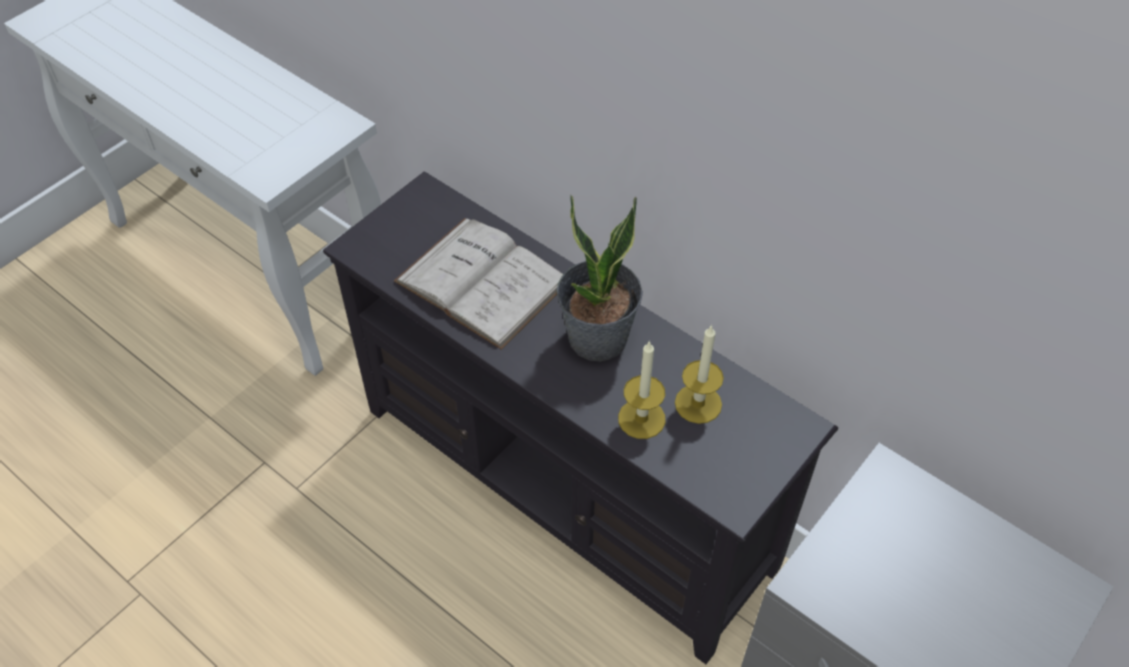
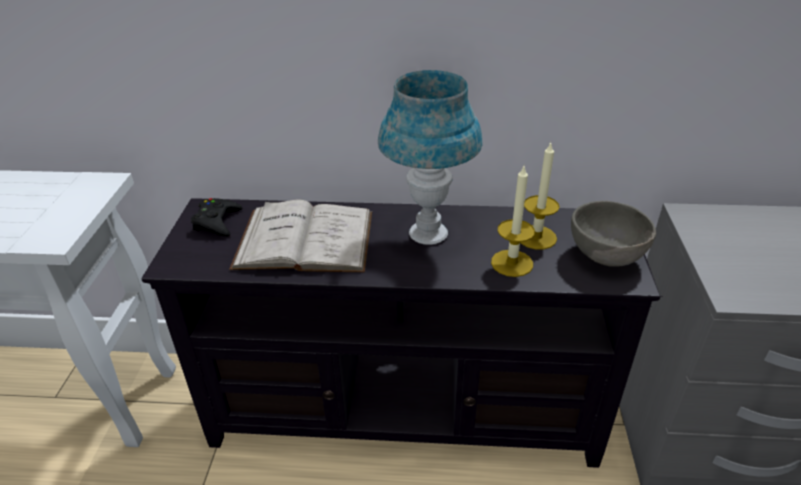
camera: 35 degrees left, 15 degrees down
(424, 216) = (217, 222): none -> black game controller
(598, 339) = (428, 234): potted plant -> blue table lamp
(740, 466) = (605, 256): none -> grey bowl

